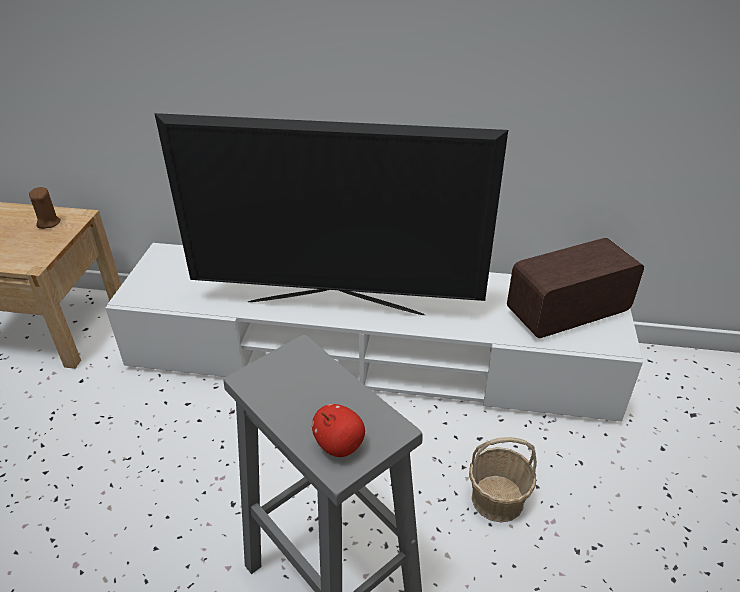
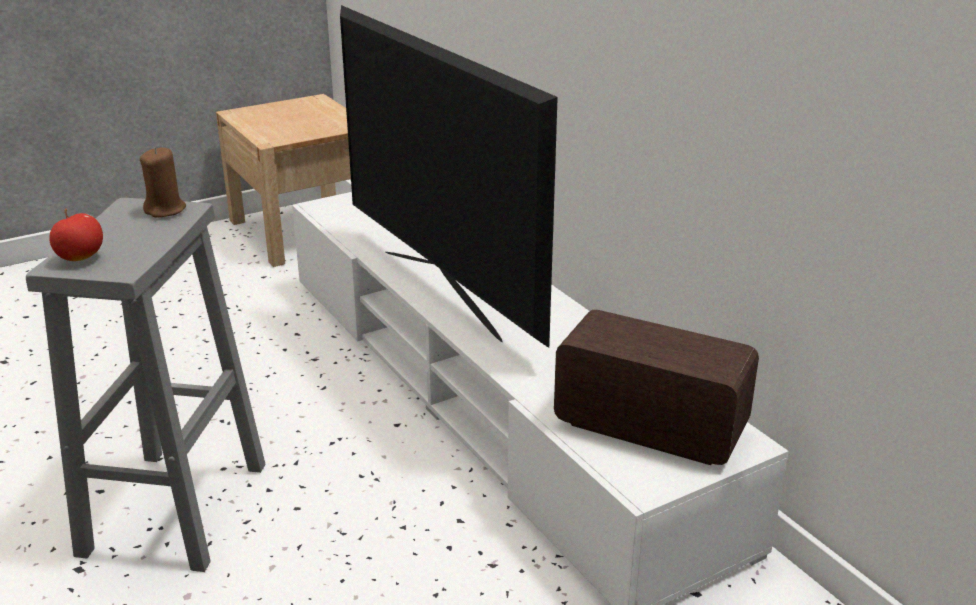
camera: 50 degrees right, 10 degrees down
(48, 223) = (329, 121): brown candle -> brown candle (165, 210)
(498, 499) = (383, 571): basket -> none

